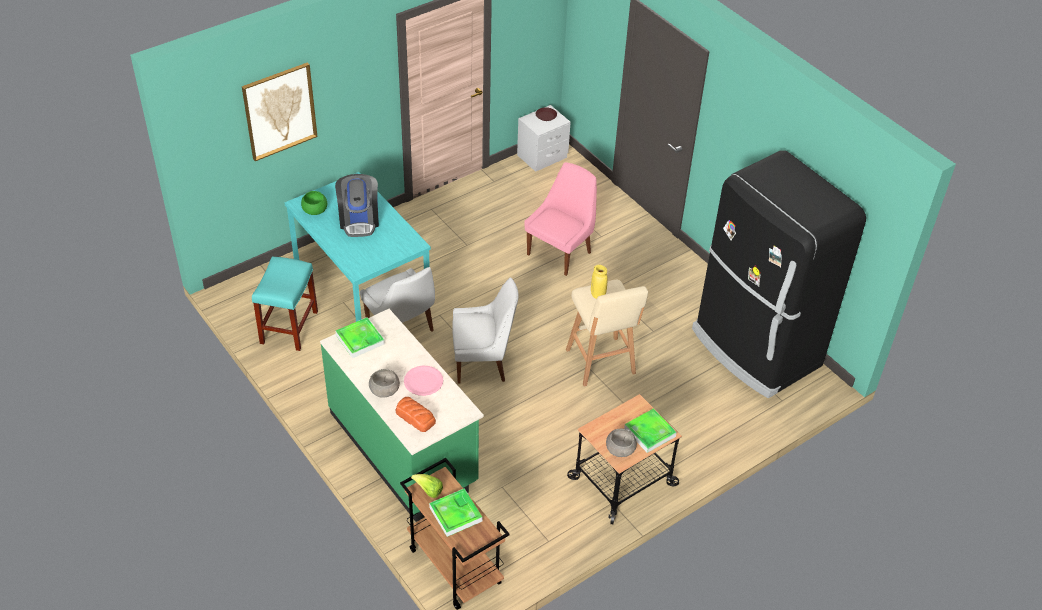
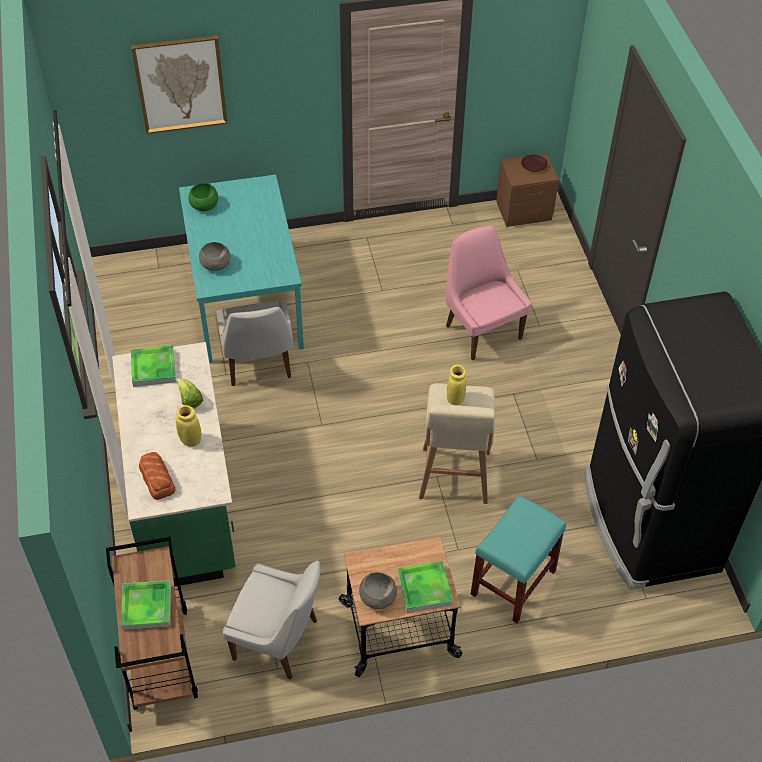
camera: 25 degrees right, 5 degrees up
(289, 328) = (145, 326): turquoise stool -> turquoise stool (513, 583)
(359, 220) = (243, 230): coffee machine -> none
(385, 390) = (144, 436): grey bowl -> grey bowl (216, 264)
(423, 381) = (190, 440): pink plate -> yellow vase
(428, 490) = (135, 568): lettuce -> lettuce (189, 400)
(483, 362) = (323, 432): white chair -> white chair (279, 641)
(542, 156) = (524, 211): grey nightstand -> brown nightstand
(560, 252) = (482, 330): pink chair -> pink chair turned 90 degrees counterclockwise

